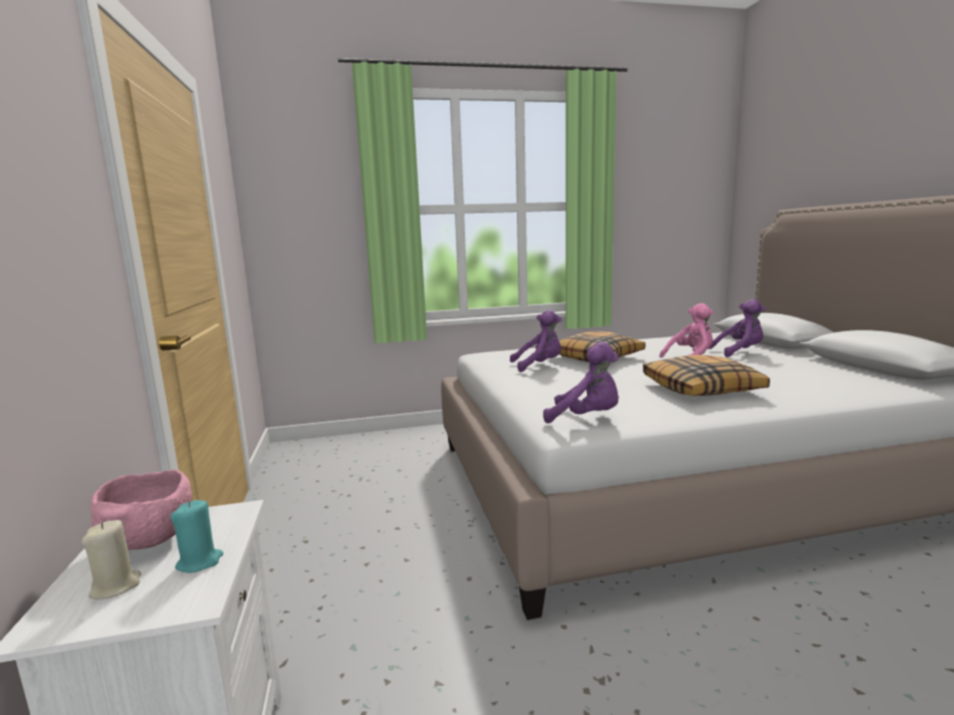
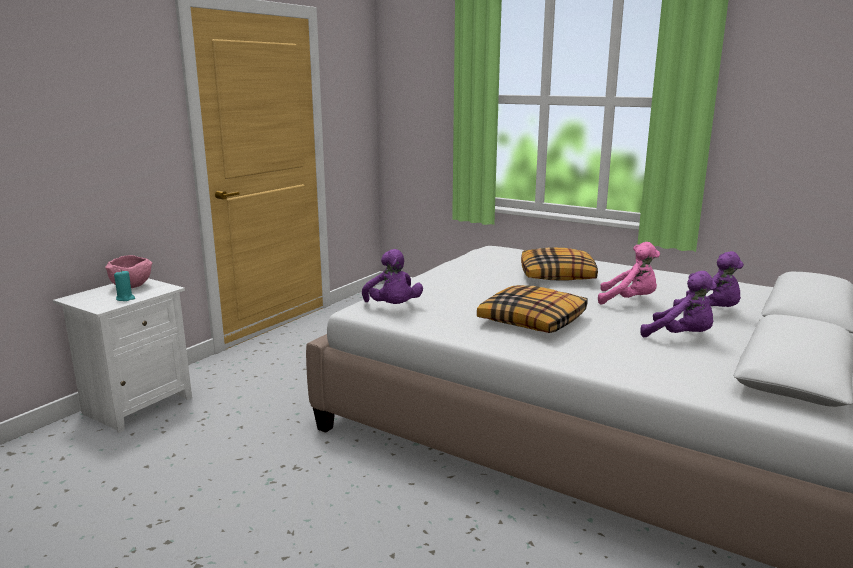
camera: 45 degrees right, 5 degrees up
(116, 586) = (99, 296): beige candle -> none
(539, 366) = (494, 268): purple plush toy -> purple plush toy (681, 337)

